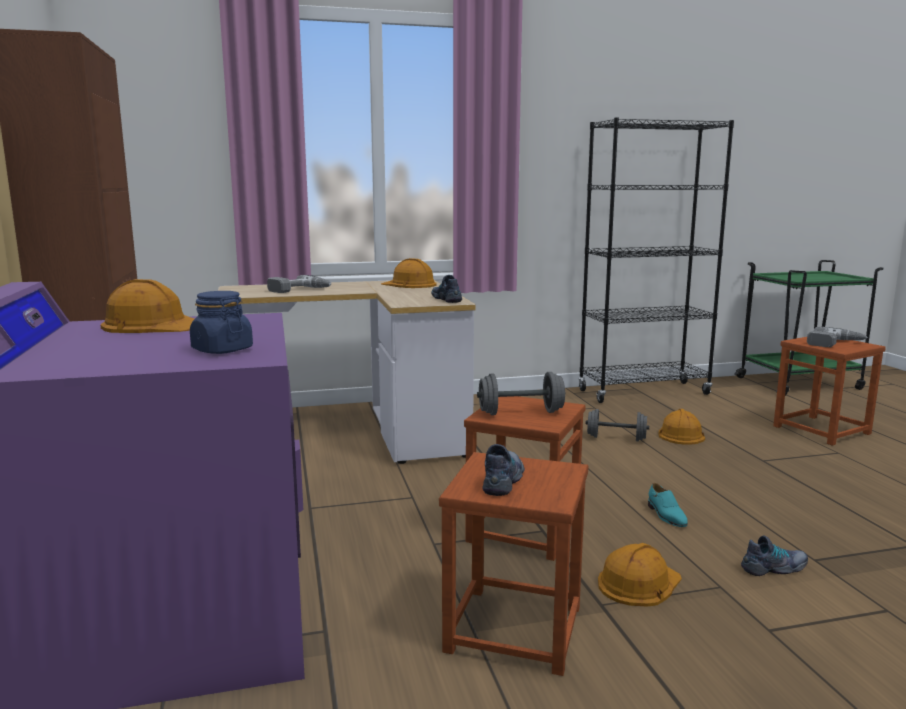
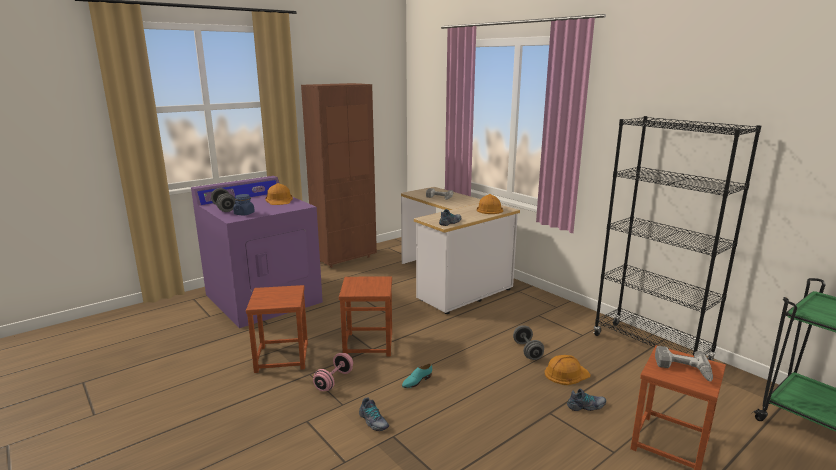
camera: 65 degrees right, 5 degrees up
(503, 479) = (274, 294): shoe -> shoe (586, 406)
(520, 413) = (362, 285): grey dumbbell -> grey dumbbell (224, 208)
(638, 582) = (334, 381): orange hard hat -> pink dumbbell

